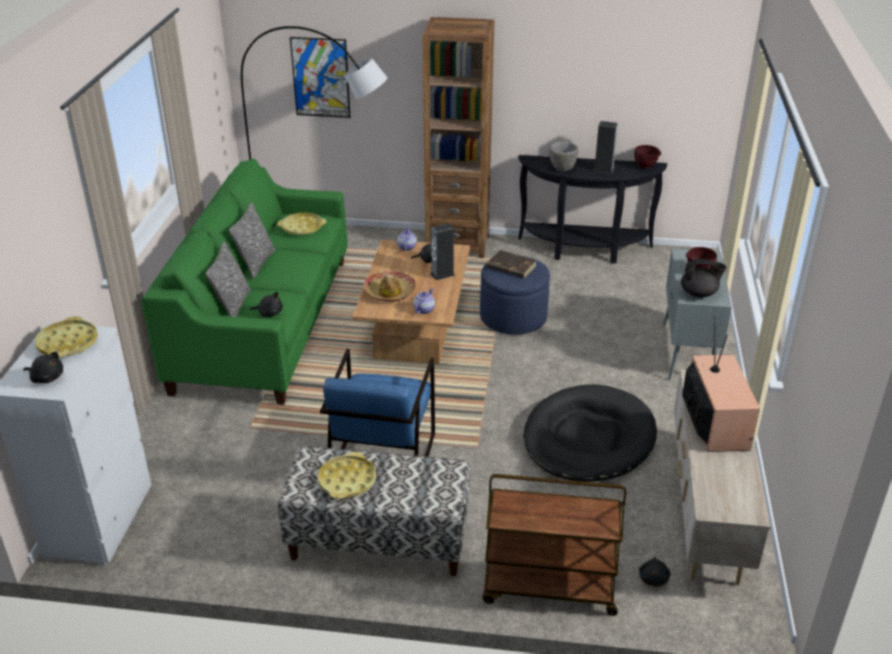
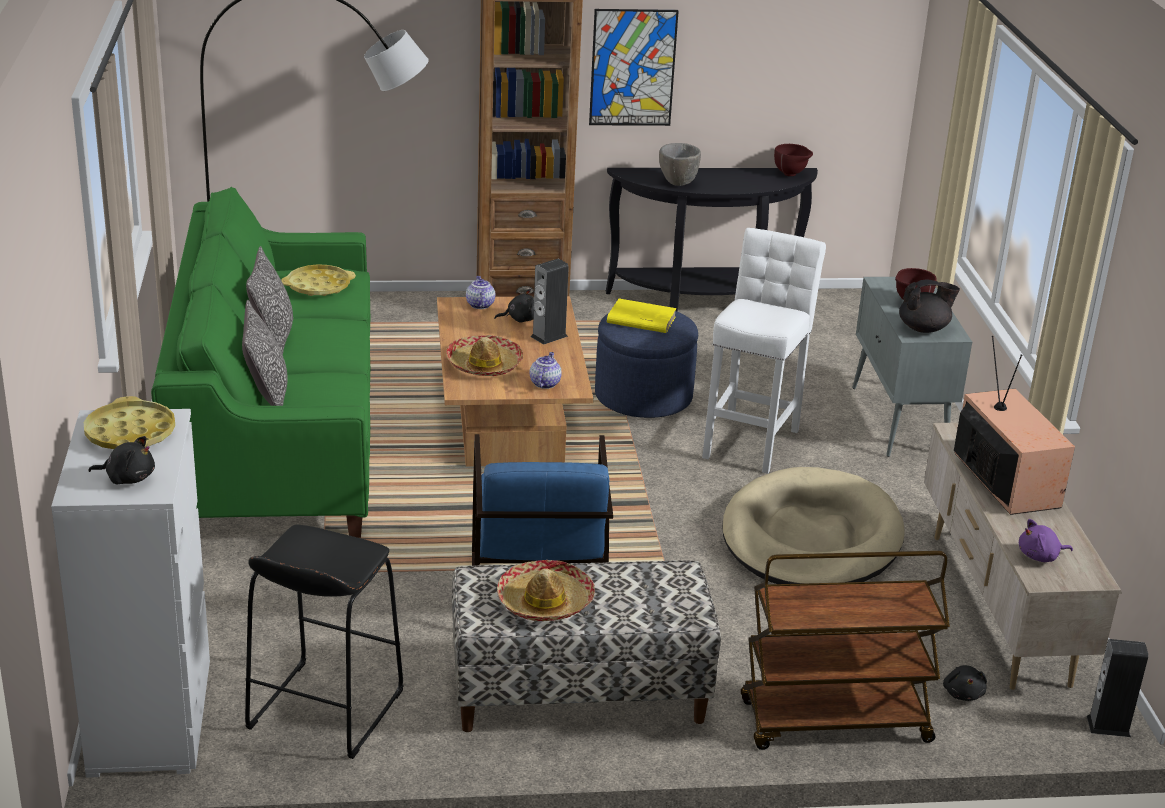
camera: 15 degrees left, 5 degrees down
(209, 530) = (325, 709): none -> black stool
(269, 313) = (329, 401): black plush toy -> none
(320, 77) = (310, 65): picture -> picture (633, 67)
(347, 481) = (545, 602): yellow tray -> hat
(511, 267) = (640, 320): brown book -> yellow book
(576, 358) = (752, 440): none -> white stool
(588, 439) = (811, 538): black dog bed -> beige dog bed
(603, 169) = (735, 181): speaker -> speaker (1108, 726)
(717, 490) = (1040, 556): none -> purple plush toy

